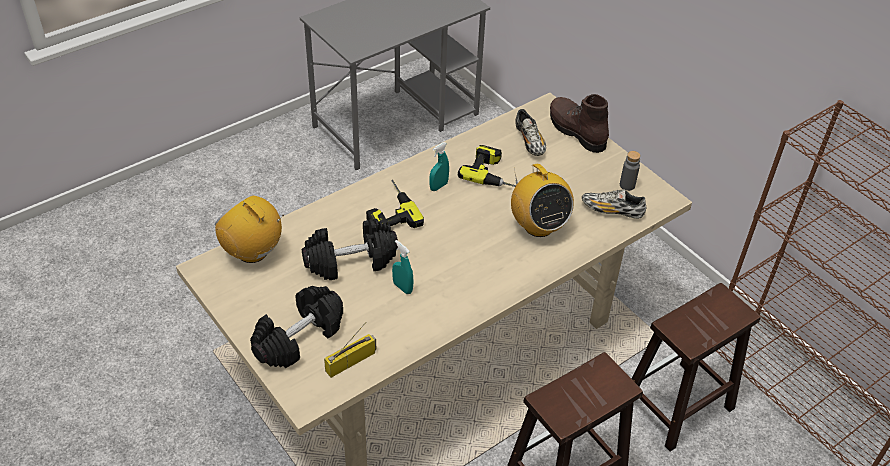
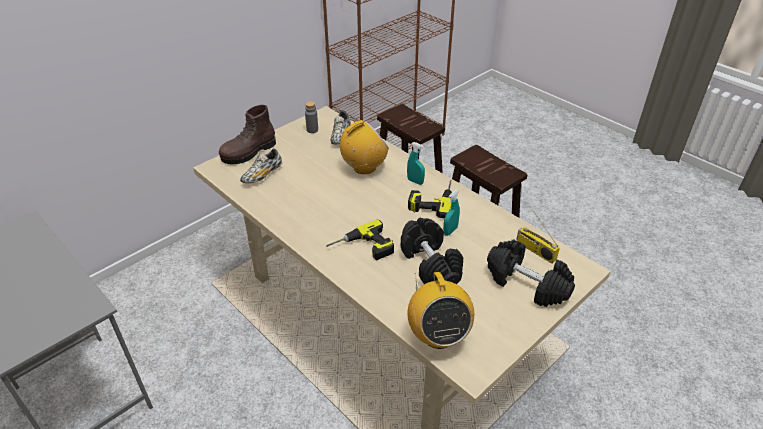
camera: 95 degrees left, 5 degrees down
(253, 252) = (438, 336): radio -> radio turned 45 degrees counterclockwise
(438, 186) = (325, 221): turquoise spray bottle -> turquoise spray bottle (415, 181)
(495, 174) = (305, 191): power drill -> power drill (432, 199)
(530, 142) = (262, 175): shoe -> shoe turned 150 degrees clockwise

